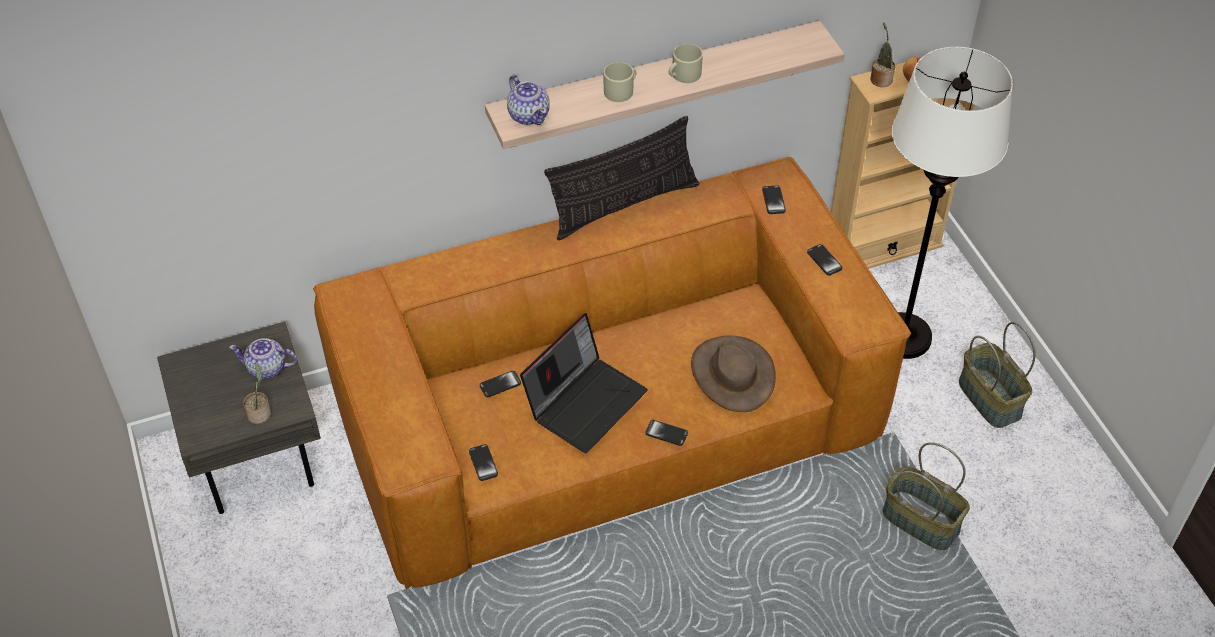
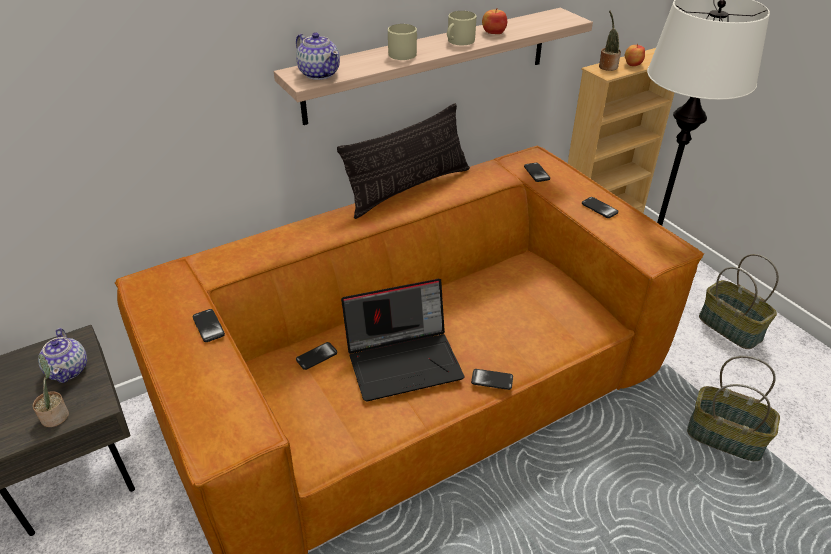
camera: 10 degrees left, 10 degrees down
(267, 368) = (69, 369): teapot -> teapot turned 105 degrees counterclockwise
(483, 463) = (310, 435): phone -> phone (208, 326)
(585, 401) = (405, 360): laptop -> laptop turned 45 degrees clockwise
(726, 62) = (493, 32): none -> apple
(732, 374) = (537, 319): brown hat -> none

